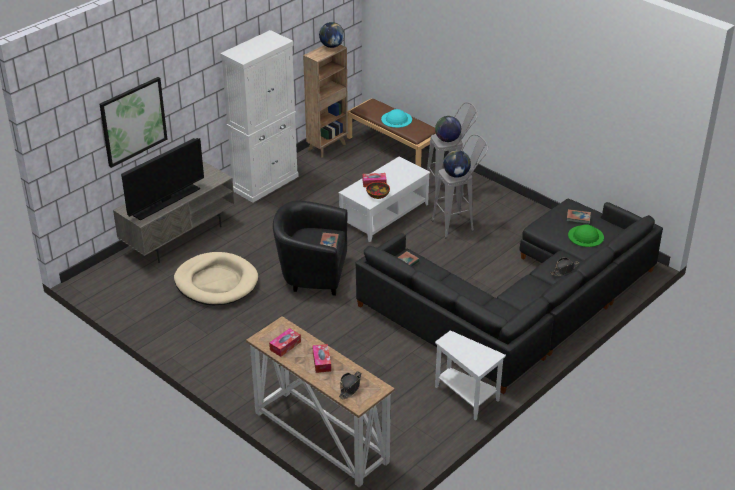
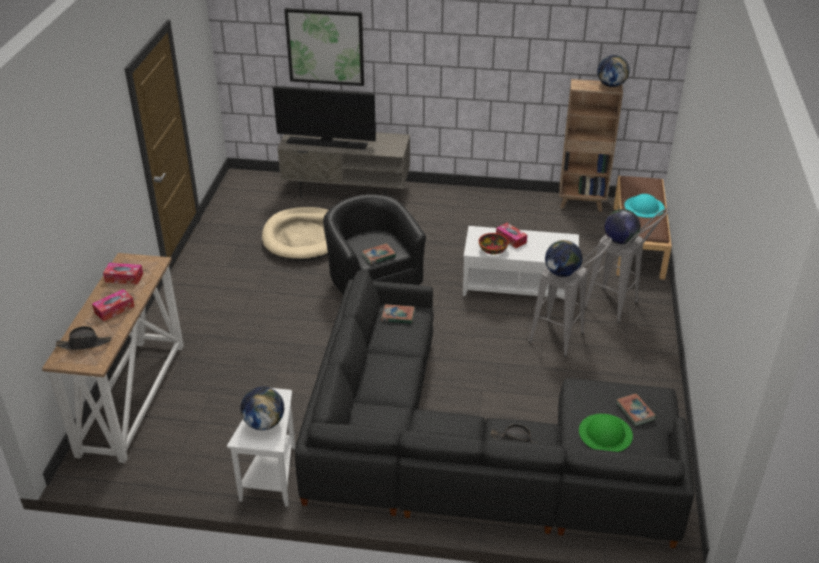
camera: 55 degrees right, 0 degrees up
(265, 183) = (478, 197): white cabinet -> none
(472, 353) = (264, 423): none -> globe

